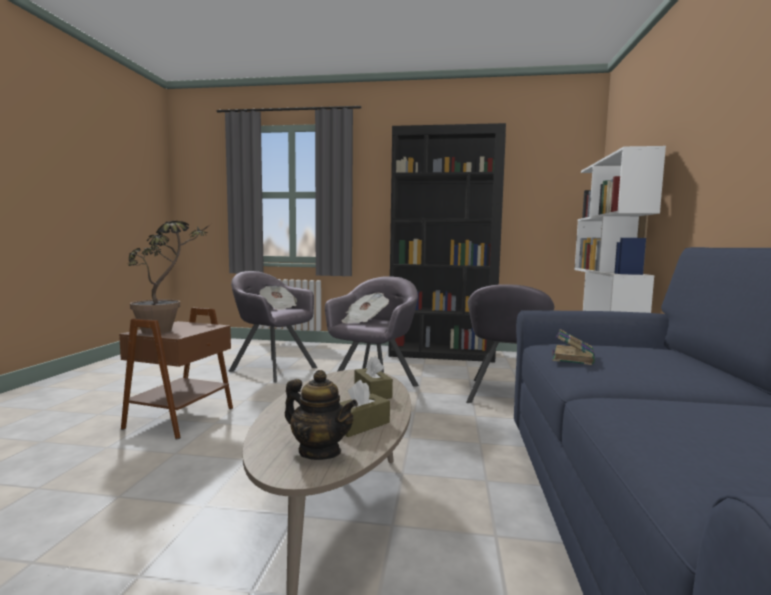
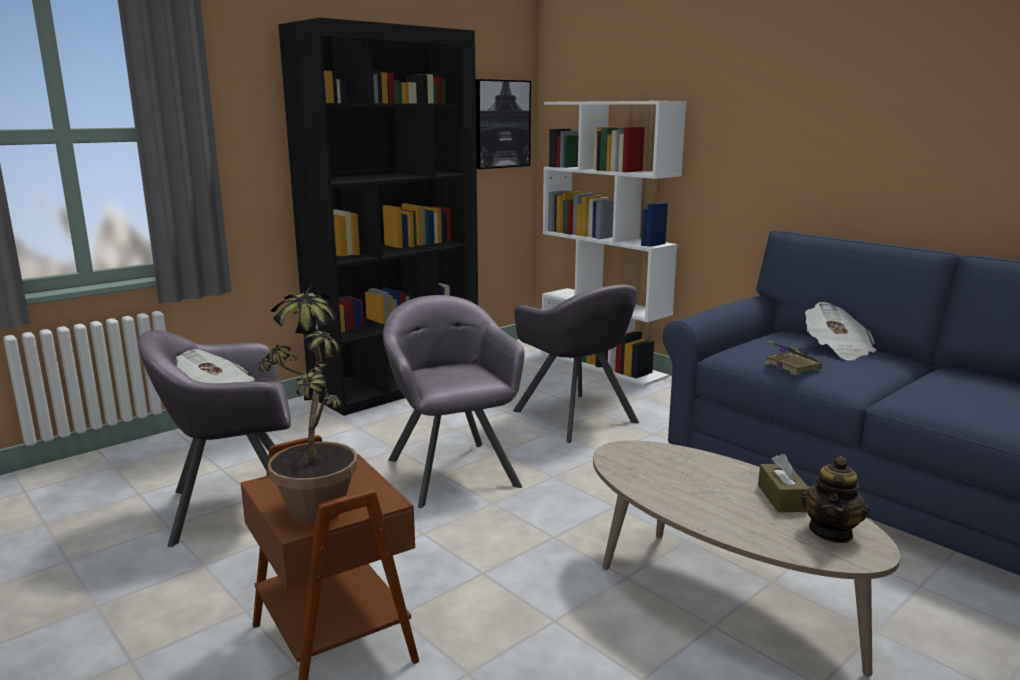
camera: 50 degrees left, 10 degrees up
(319, 451) = (831, 532): teapot -> teapot turned 135 degrees clockwise
(364, 321) = (442, 376): newspaper -> newspaper (837, 349)
(372, 392) = (693, 466): brown tissue box -> none
(563, 193) = (501, 124): none -> picture

